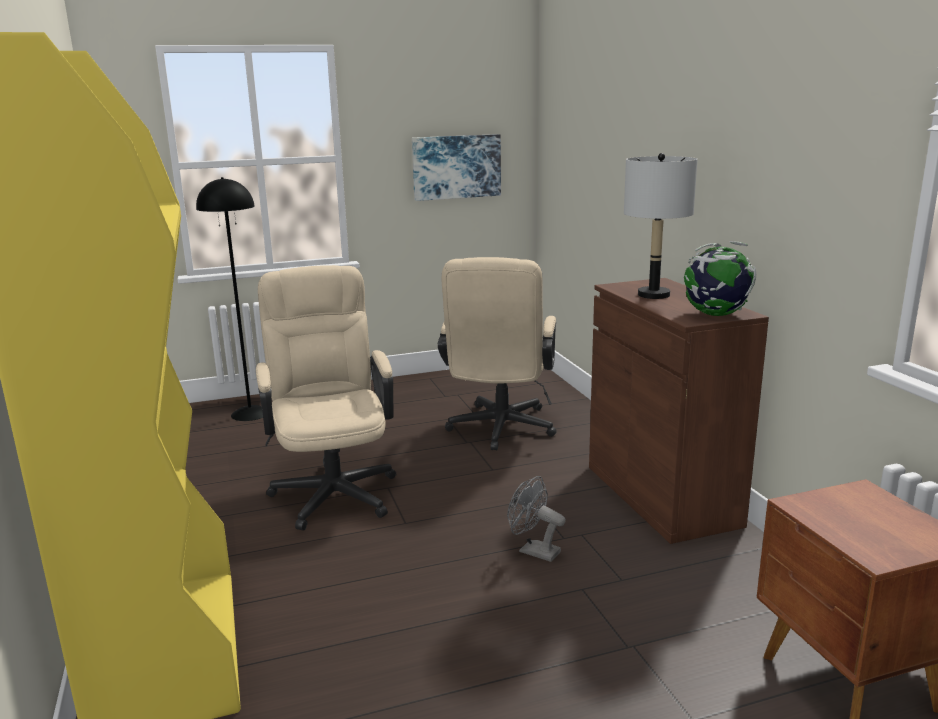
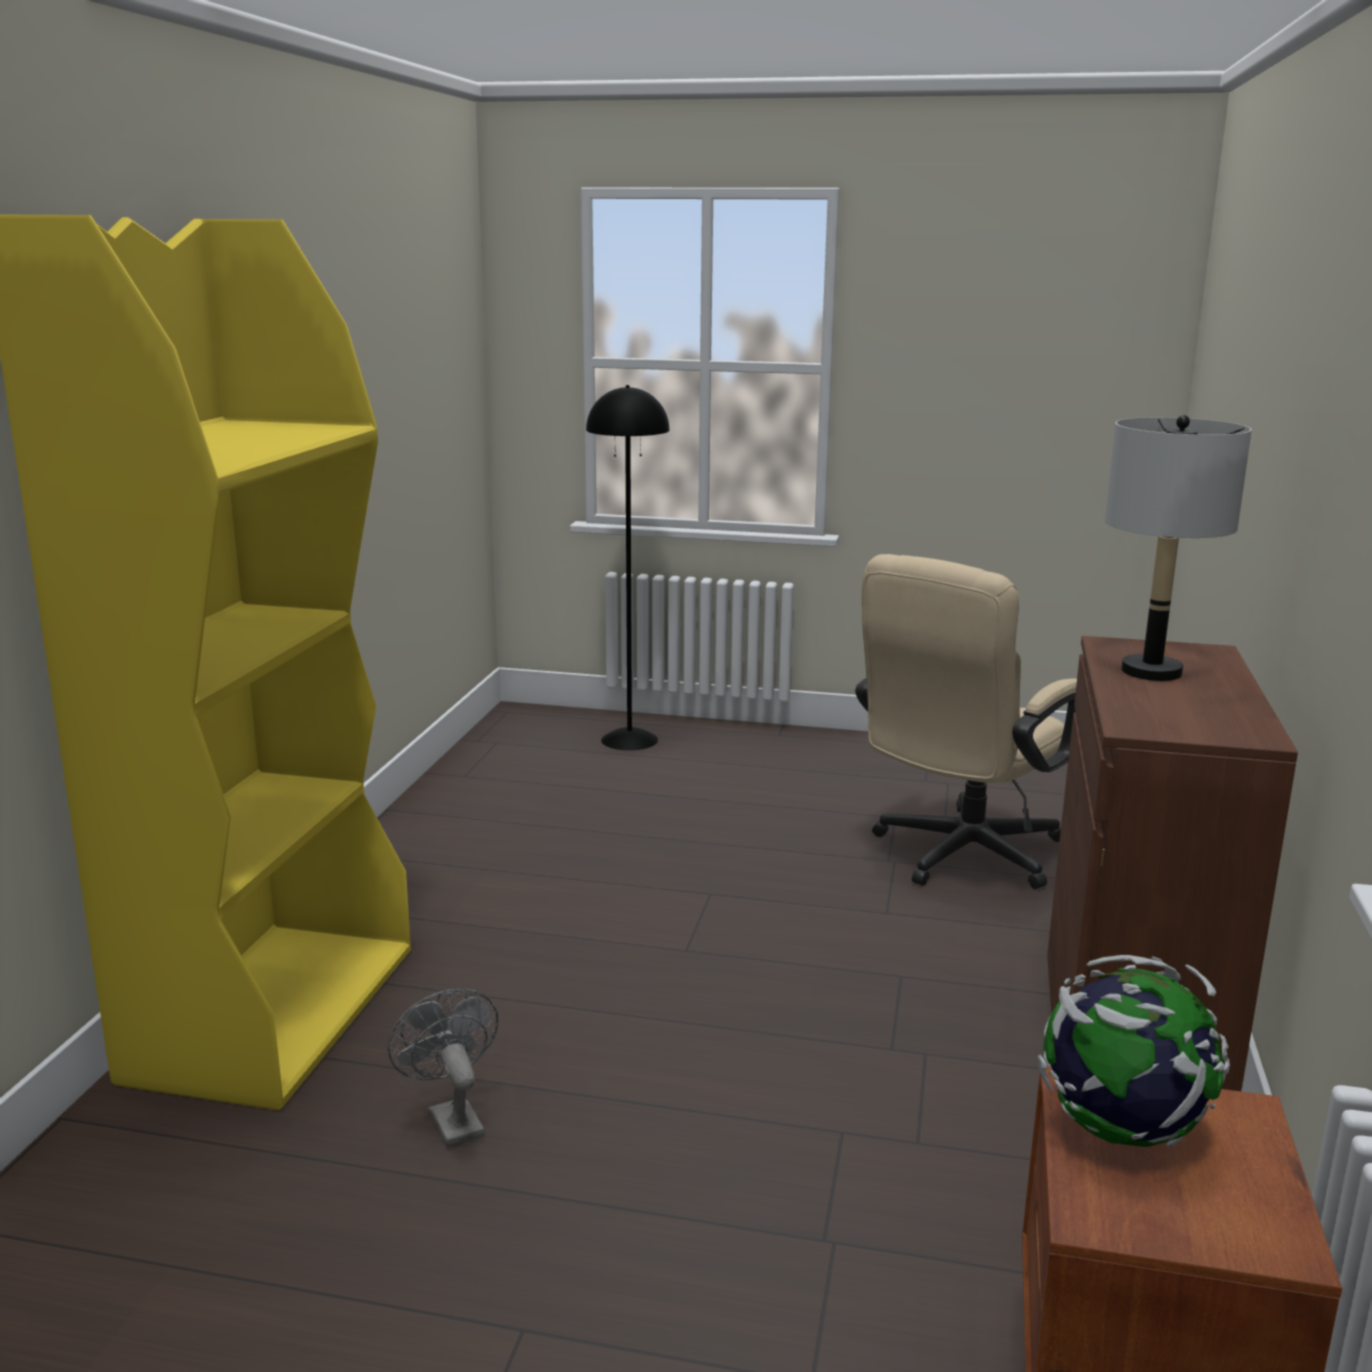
camera: 30 degrees right, 0 degrees up
(333, 488) = (638, 873): beige office chair -> none
(456, 167) = (1027, 398): picture -> none
(533, 551) = (826, 1051): grey fan -> grey fan (451, 1118)
(715, 315) = (1198, 728): globe -> globe (1121, 1130)

